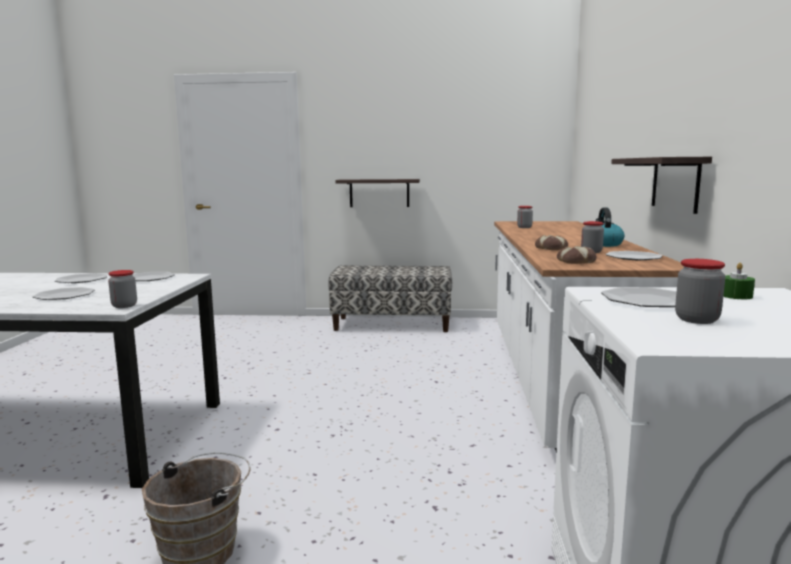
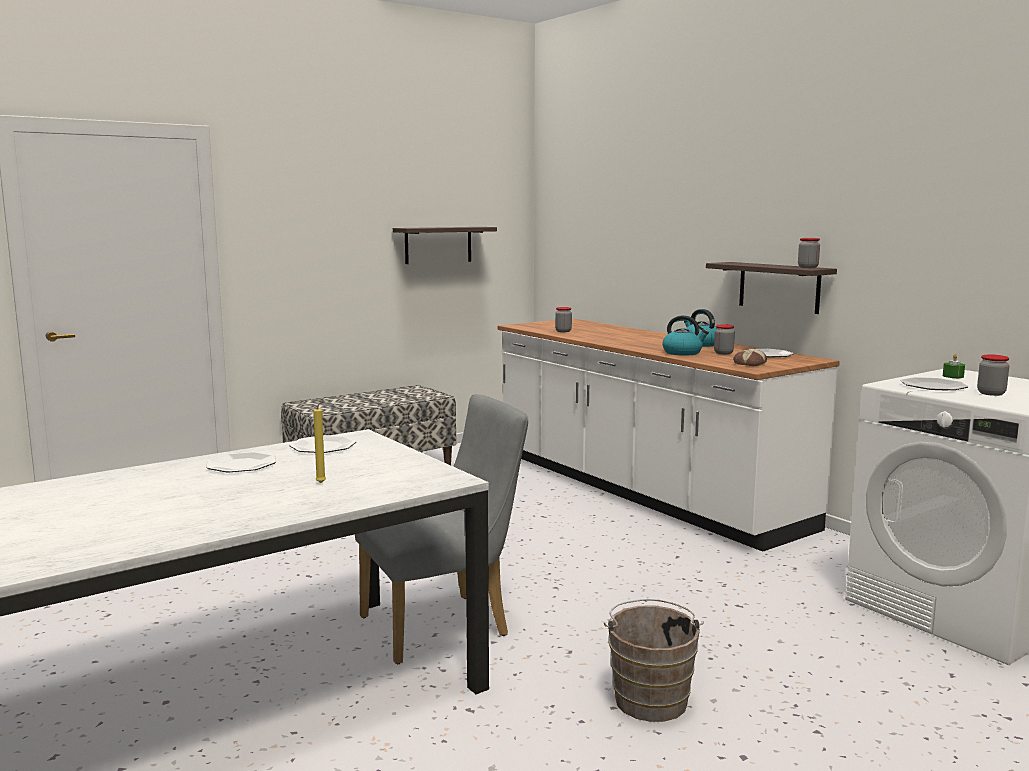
camera: 40 degrees left, 0 degrees up
(64, 295) = (322, 482): plate -> yellow candle
(124, 306) = (448, 475): jar -> jar (808, 267)
(217, 434) = (445, 625): none -> grey chair
(379, 193) = (329, 297): shelf -> shelf (438, 245)
(551, 248) = (683, 353): bread -> kettle

